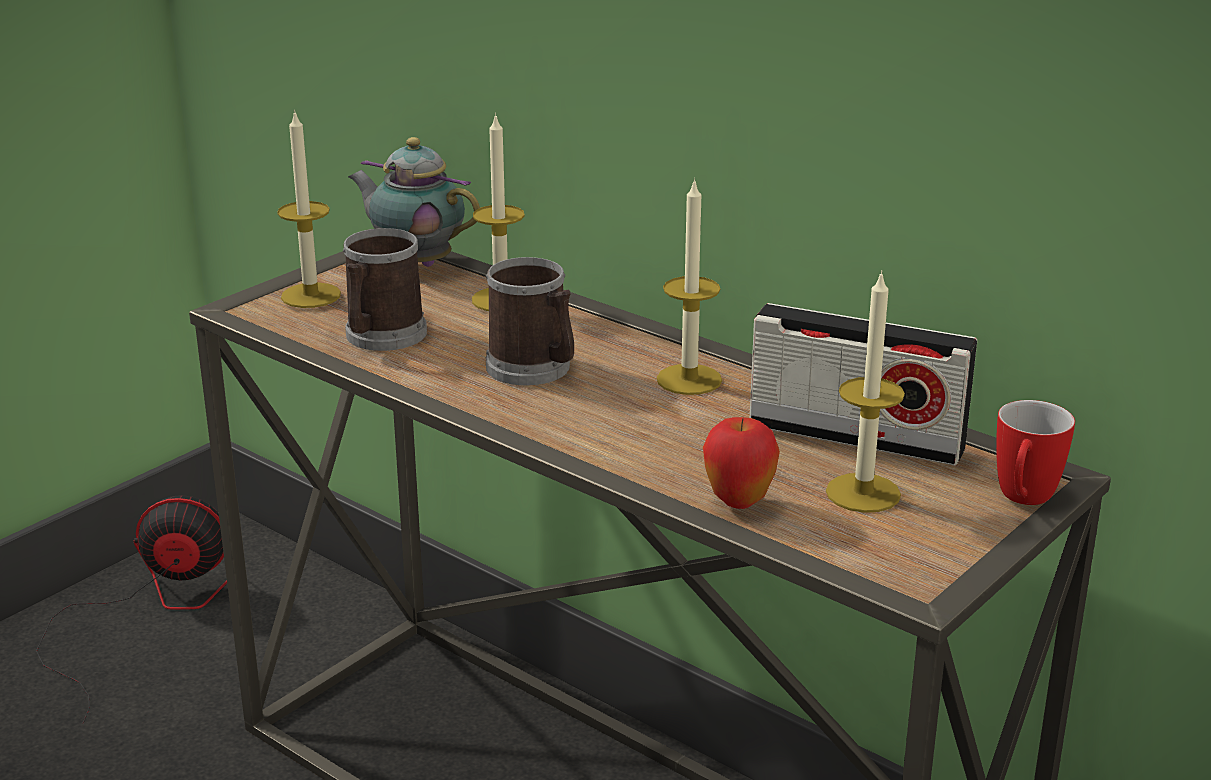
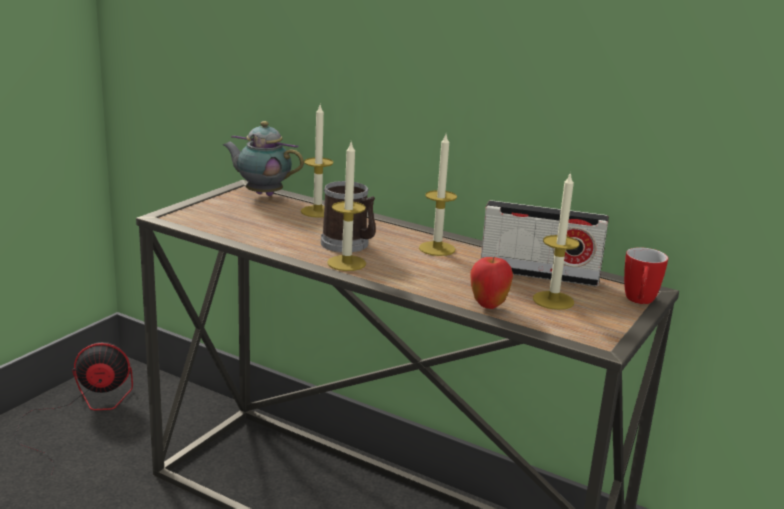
camera: 10 degrees left, 5 degrees down
(311, 295) = (206, 210): candle -> candle (346, 263)
(381, 337) = (254, 230): mug -> none

